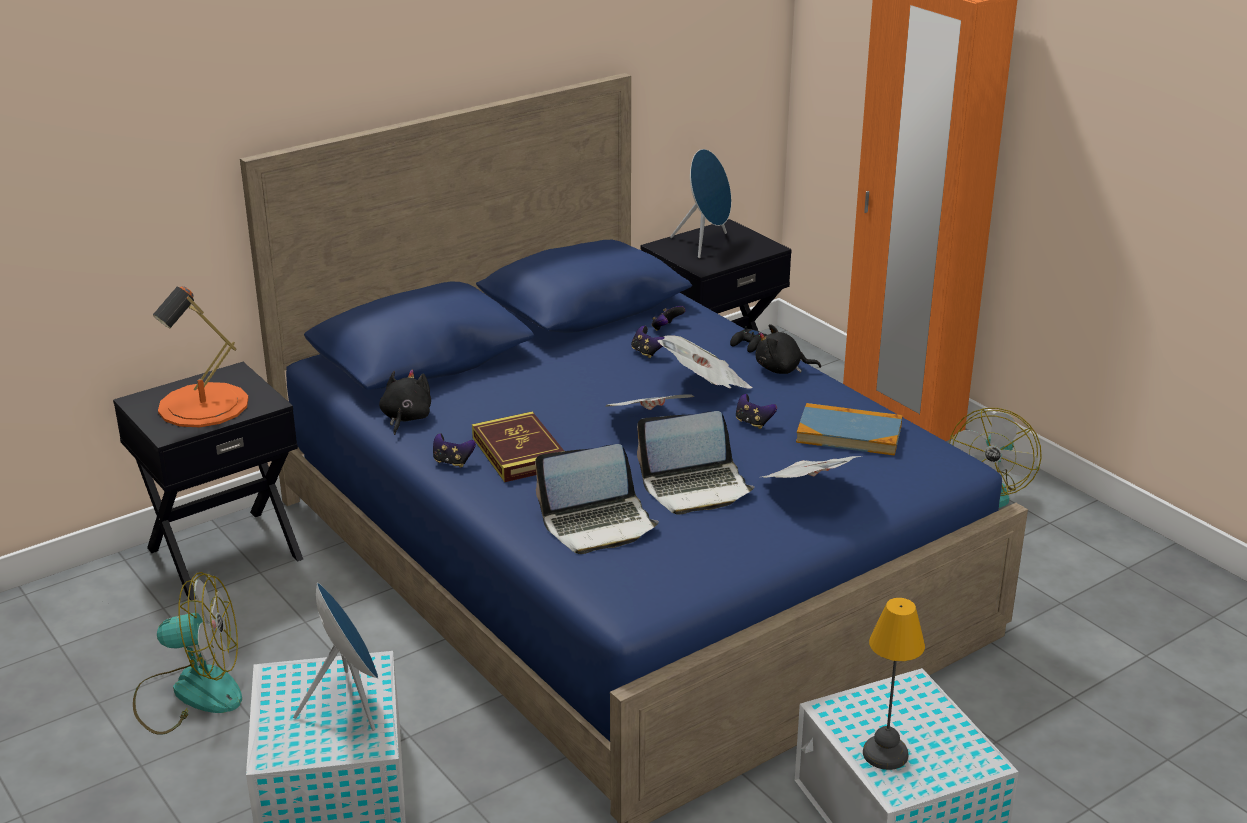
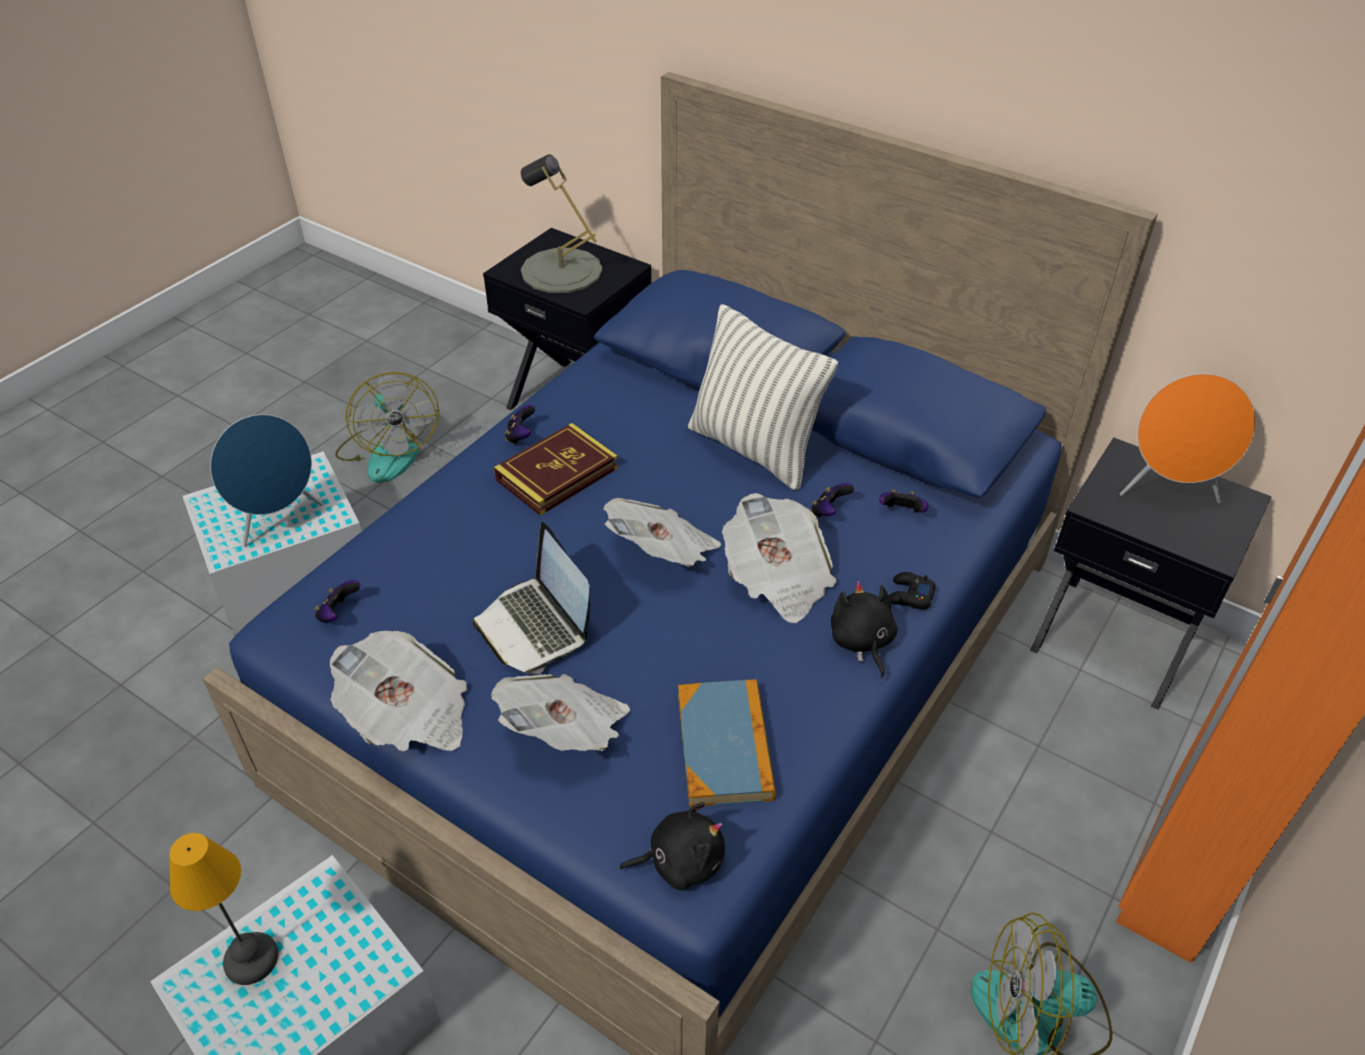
camera: 70 degrees right, 15 degrees up
(203, 405) = (561, 271): orange table lamp -> grey table lamp
(405, 418) = (591, 384): black plush toy -> black plush toy (680, 861)
(554, 365) = (754, 449): none -> pillow
(598, 524) = (435, 567): laptop -> none
(705, 244) = (1168, 491): blue speaker -> orange speaker
(753, 423) = (707, 644): game controller -> game controller (338, 613)
(761, 554) = (408, 716): none -> newspaper

